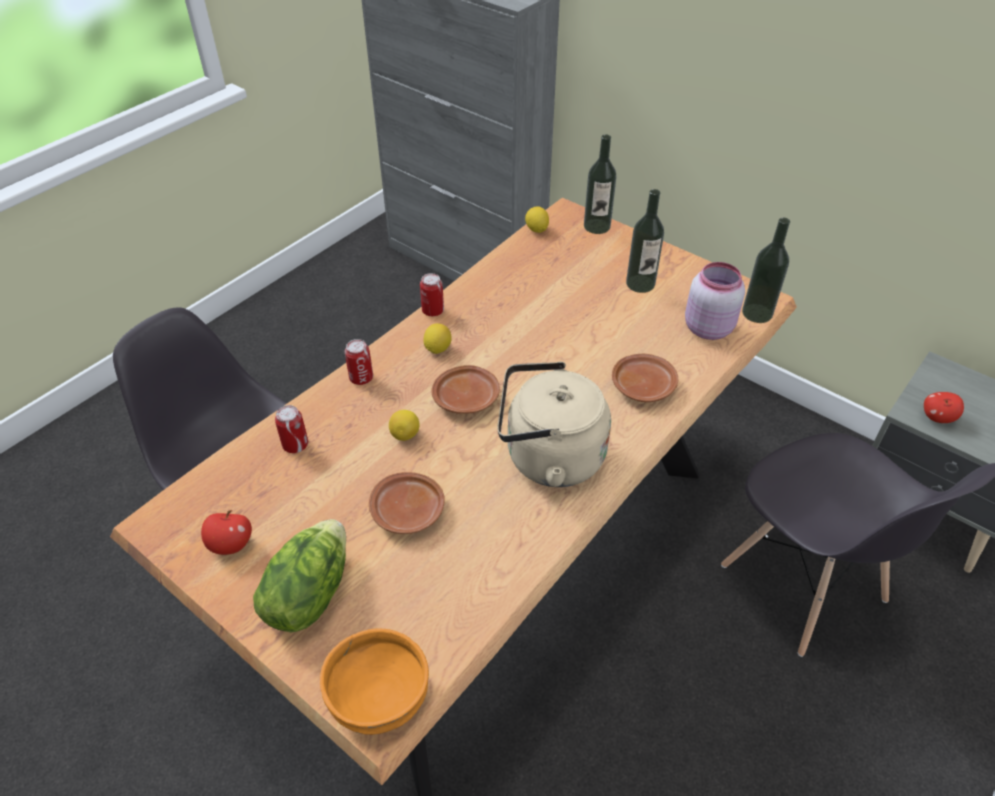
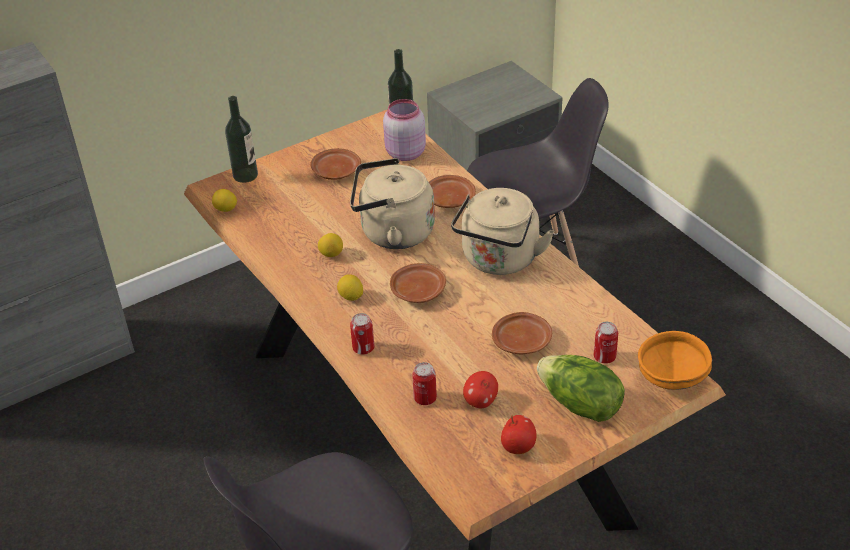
camera: 70 degrees left, 5 degrees down
(405, 435) = (443, 331): lemon -> lemon (331, 254)
(433, 311) = (300, 292): can -> can (604, 357)
(557, 353) = (392, 233): none -> beige kettle
(640, 284) = (335, 171): bottle -> brown plate
(937, 417) = (488, 112): apple -> apple (480, 401)

